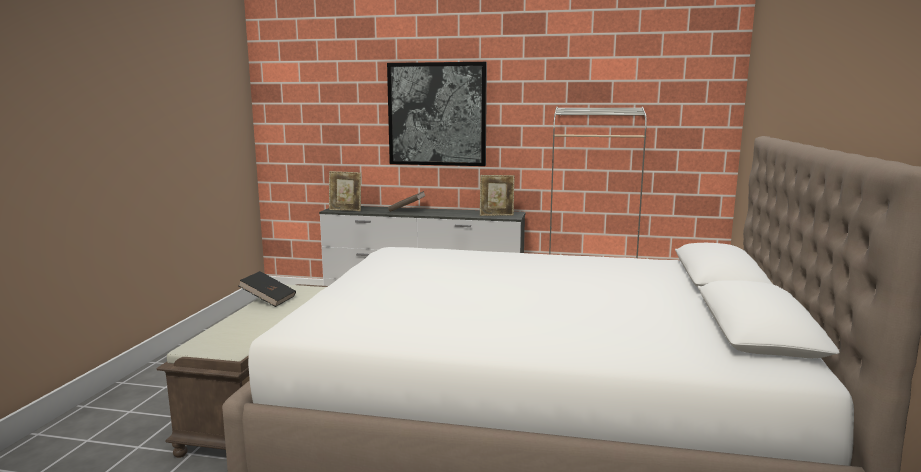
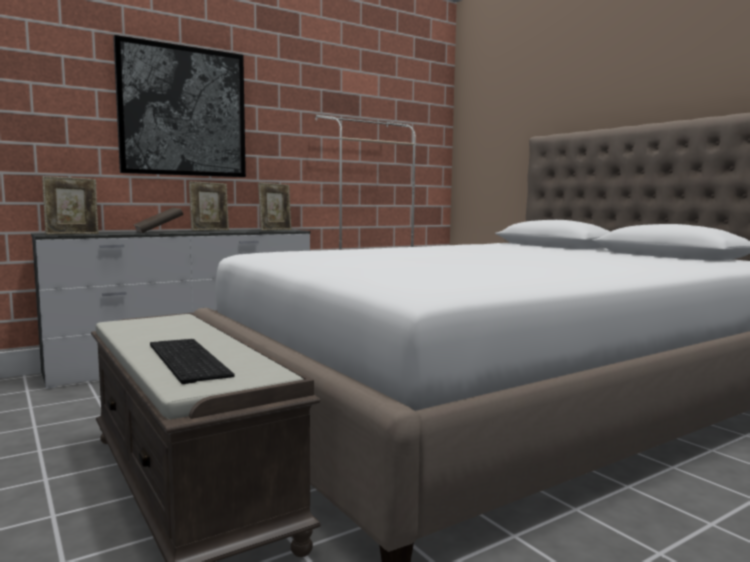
camera: 45 degrees left, 5 degrees down
(236, 327) = (184, 359): none -> keyboard
(268, 300) = (134, 334): black book -> none
(449, 210) = (210, 230): none -> picture frame

